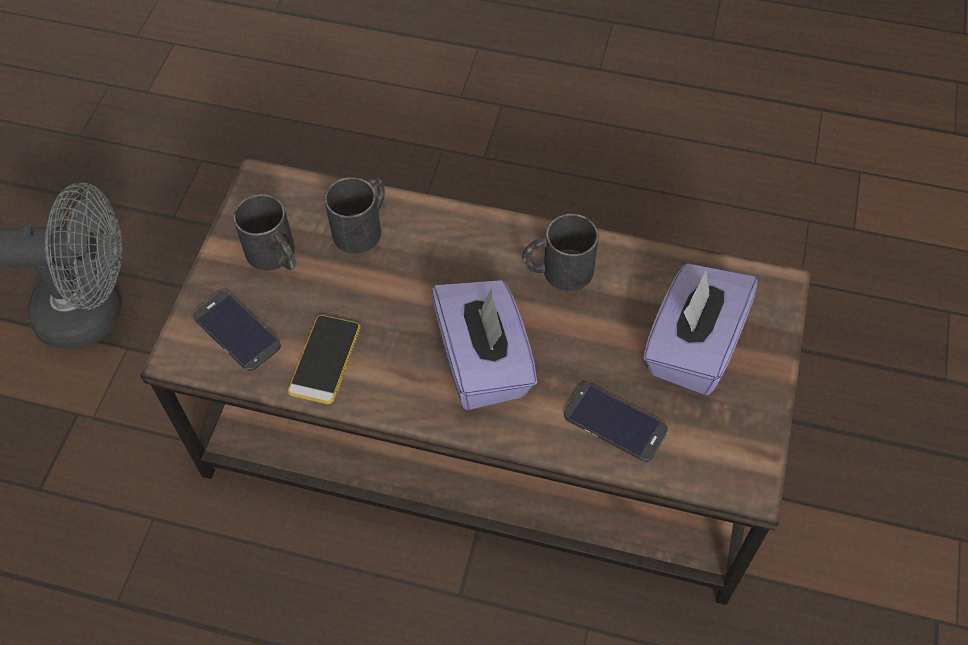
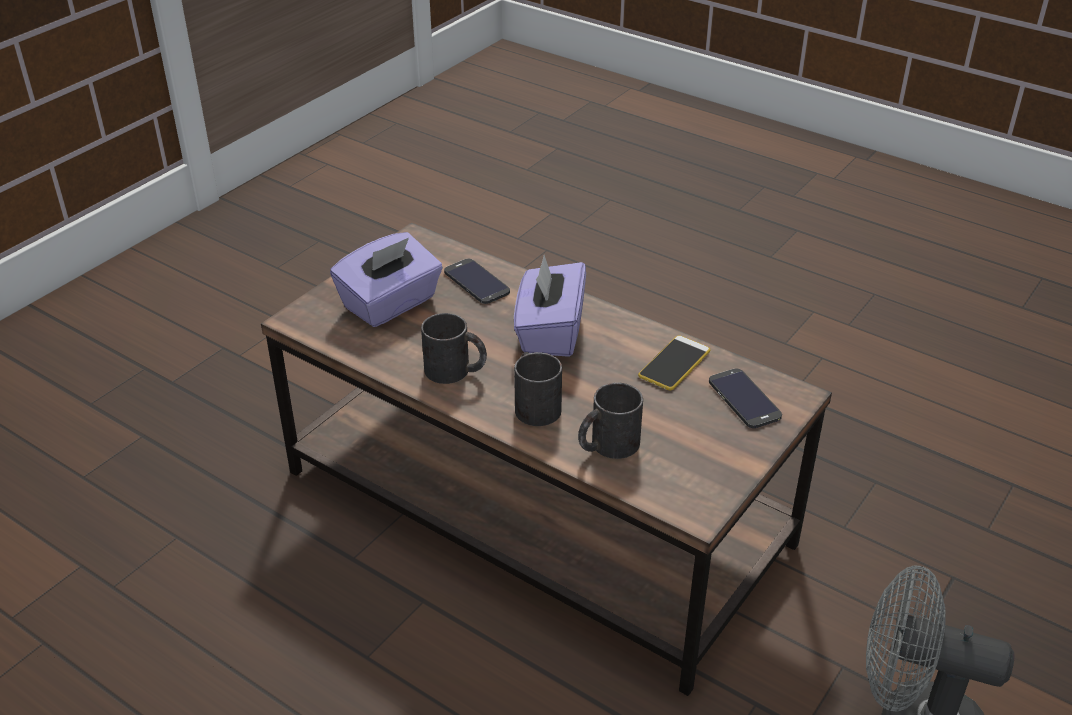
camera: 160 degrees left, 20 degrees down
(276, 257) = (696, 443): black mug -> black mug (534, 404)

